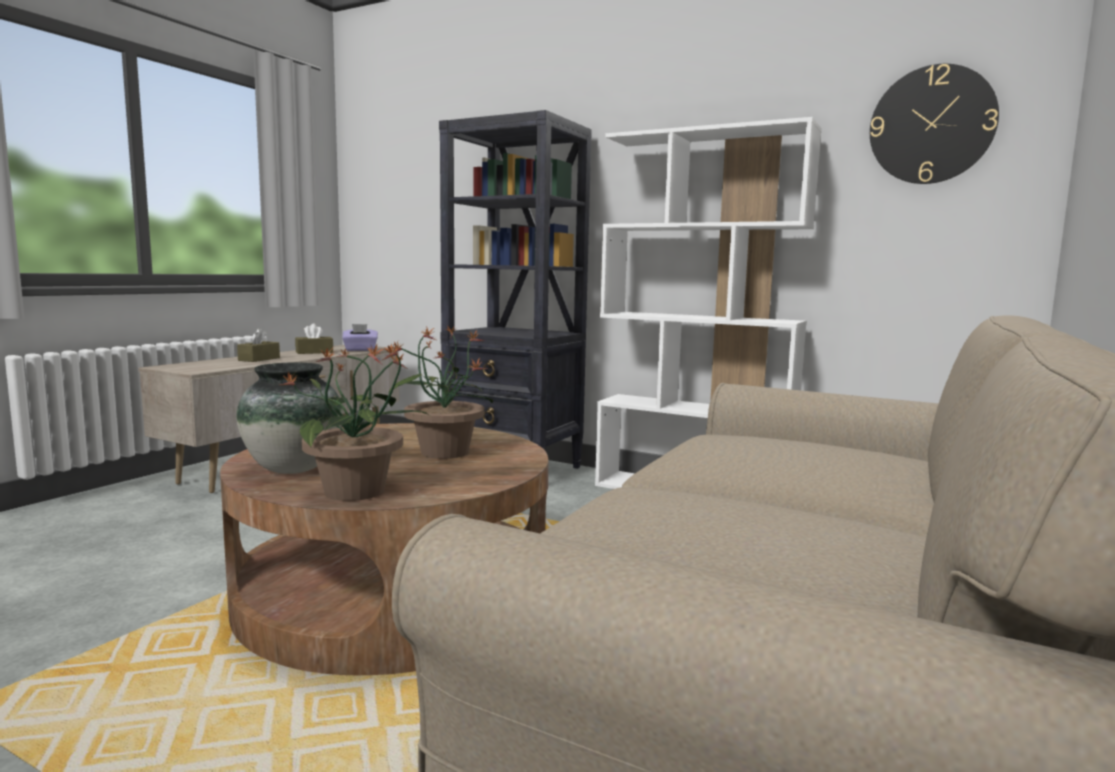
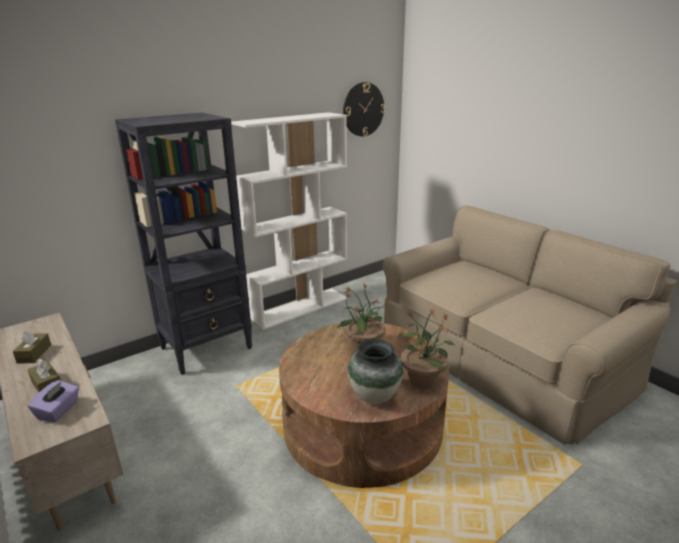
camera: 65 degrees left, 15 degrees up
(360, 350) = (49, 330): purple tissue box -> purple tissue box (59, 411)

